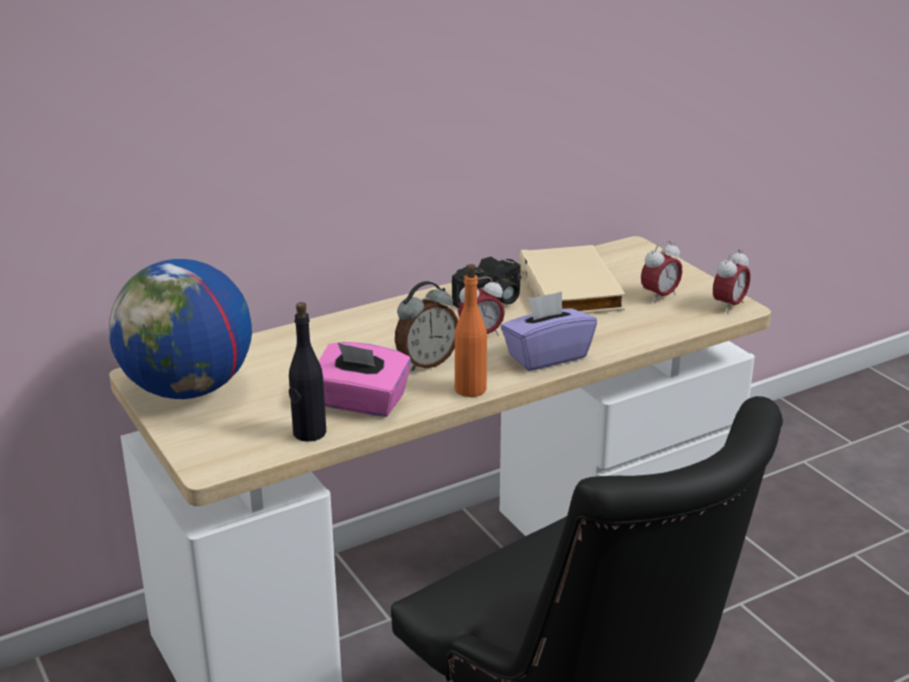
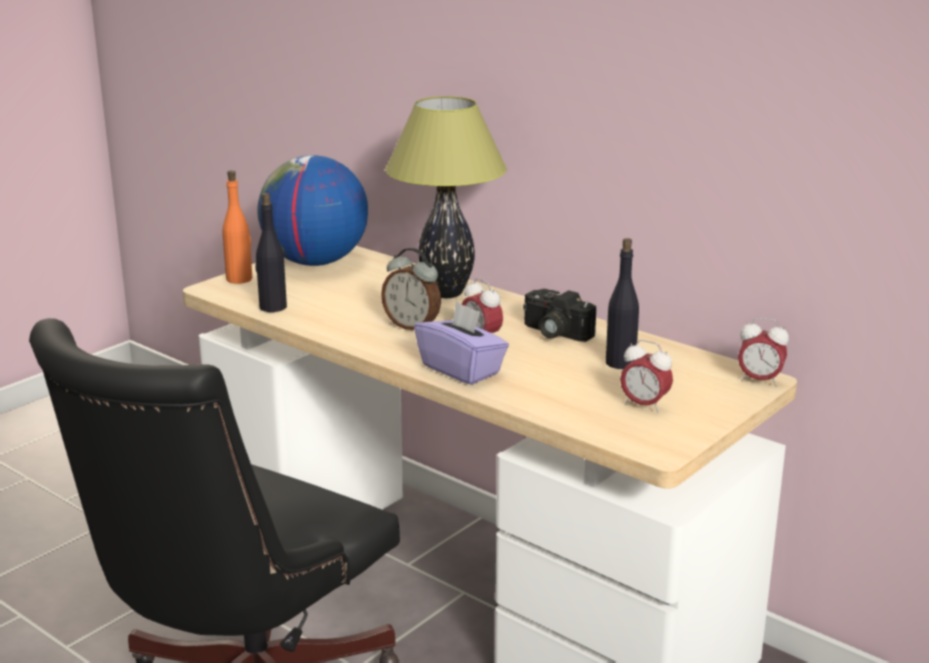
camera: 70 degrees right, 5 degrees down
(352, 332) = (446, 293): none -> table lamp
(361, 403) = (328, 315): pink tissue box -> none
(470, 389) = (377, 348): orange bottle -> orange bottle (240, 279)
(573, 288) = (620, 363): beige book -> black bottle
(729, 306) = (658, 444): alarm clock -> alarm clock (759, 381)

